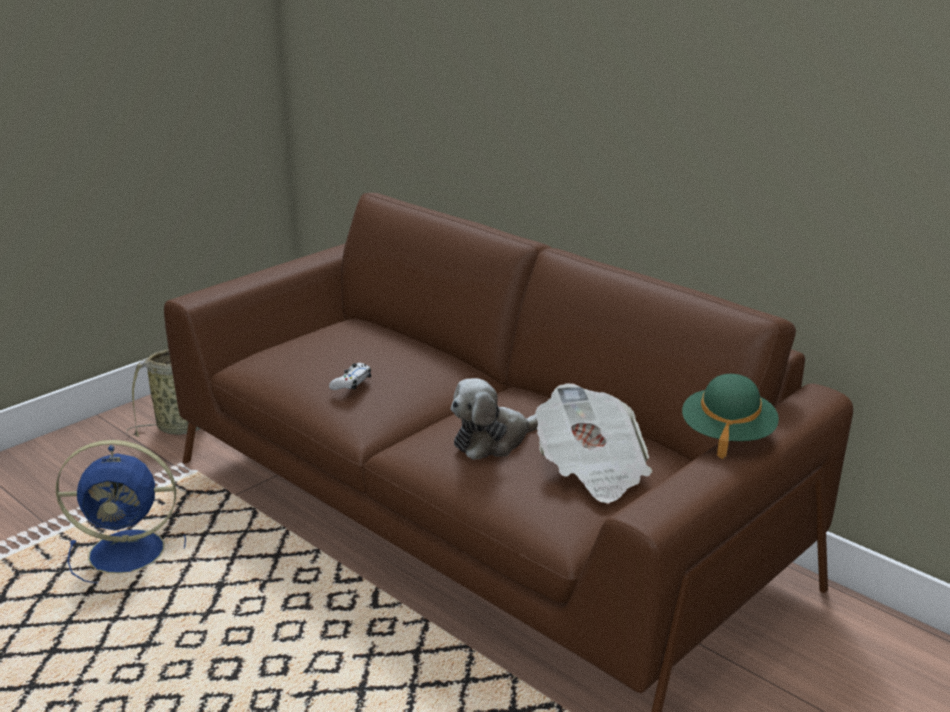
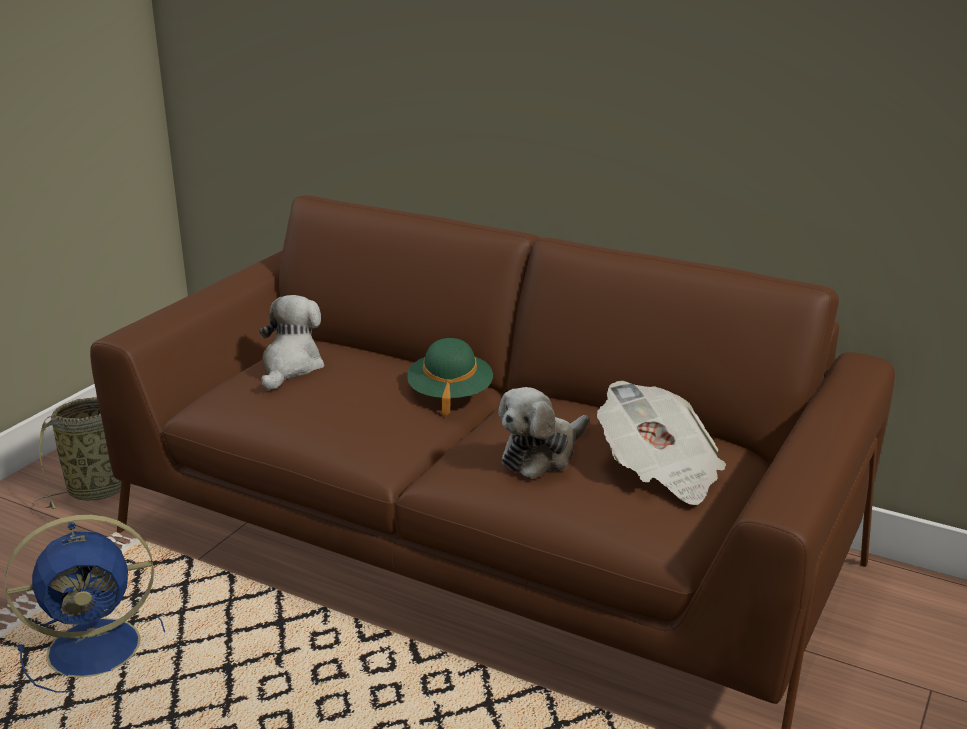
camera: 15 degrees left, 0 degrees up
(326, 340) = (290, 367): none -> plush toy
(351, 383) = (348, 411): white game controller -> none
(727, 435) = (804, 415): green hat -> green hat (449, 394)

